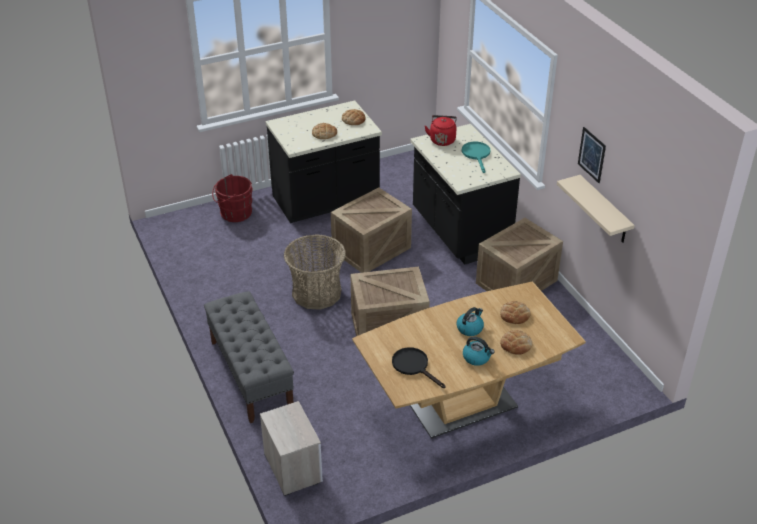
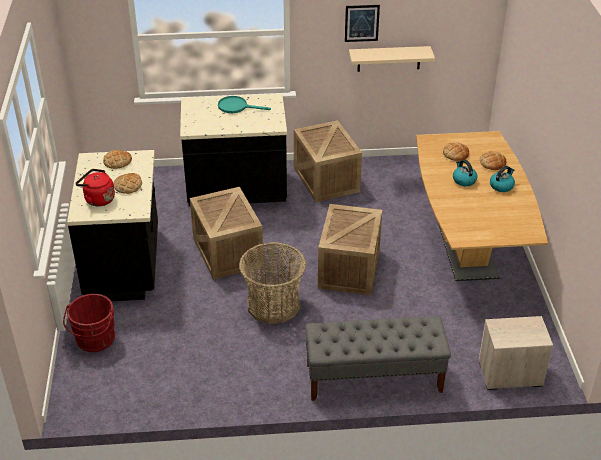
camera: 70 degrees left, 0 degrees up
(414, 366) = (501, 221): black frying pan -> none
(442, 139) = (197, 119): red kettle -> red kettle (98, 199)

